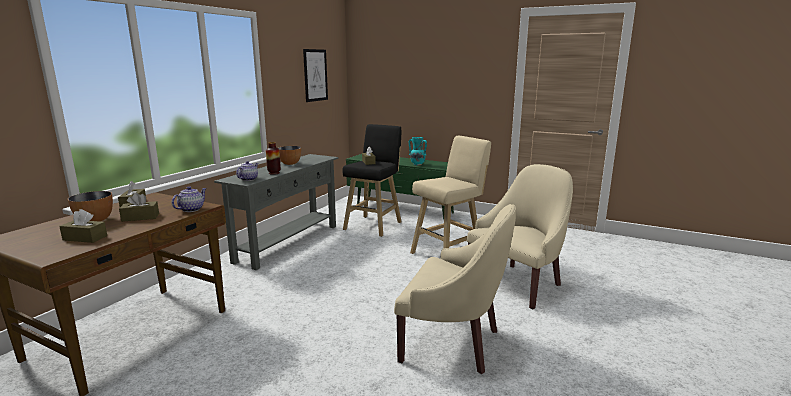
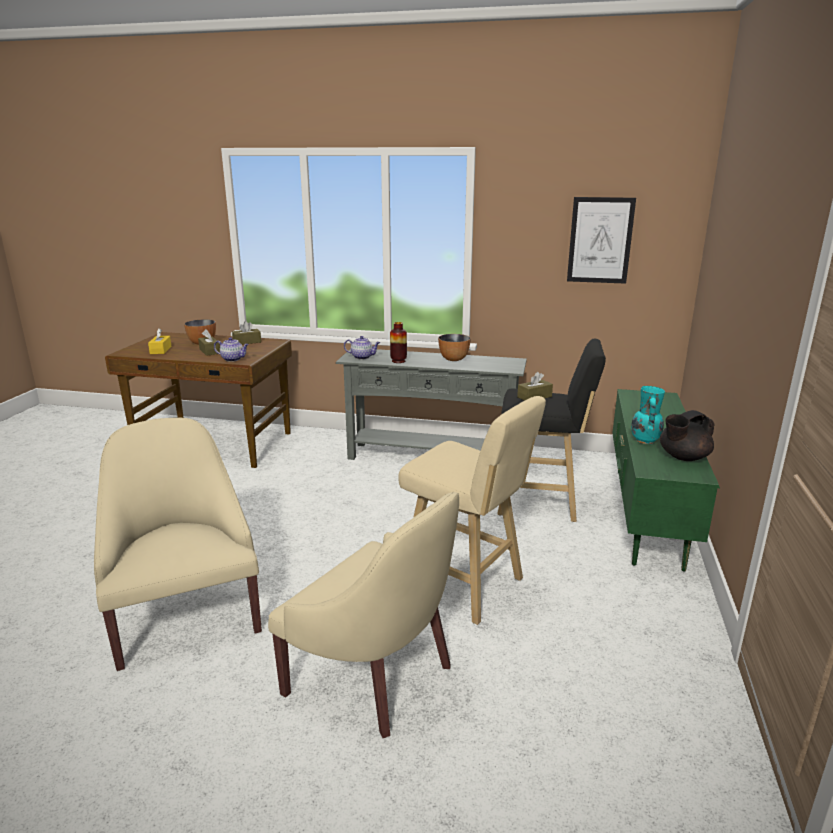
camera: 75 degrees right, 5 degrees up
(85, 238) = (160, 350): brown tissue box -> yellow tissue box
(438, 163) = (683, 457): none -> black teapot
(453, 342) = (186, 616): beige armchair -> beige armchair turned 150 degrees clockwise

